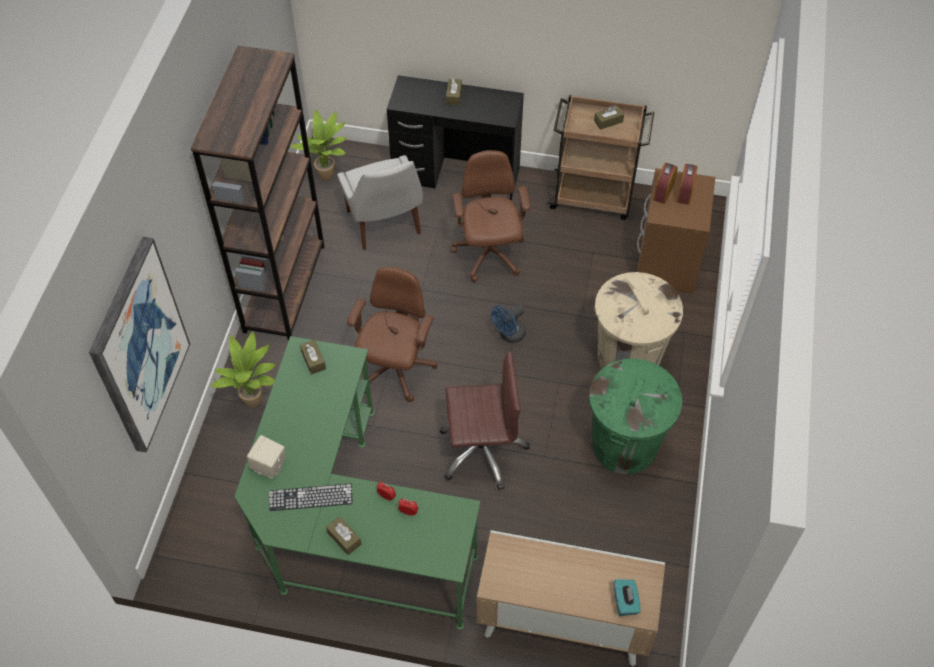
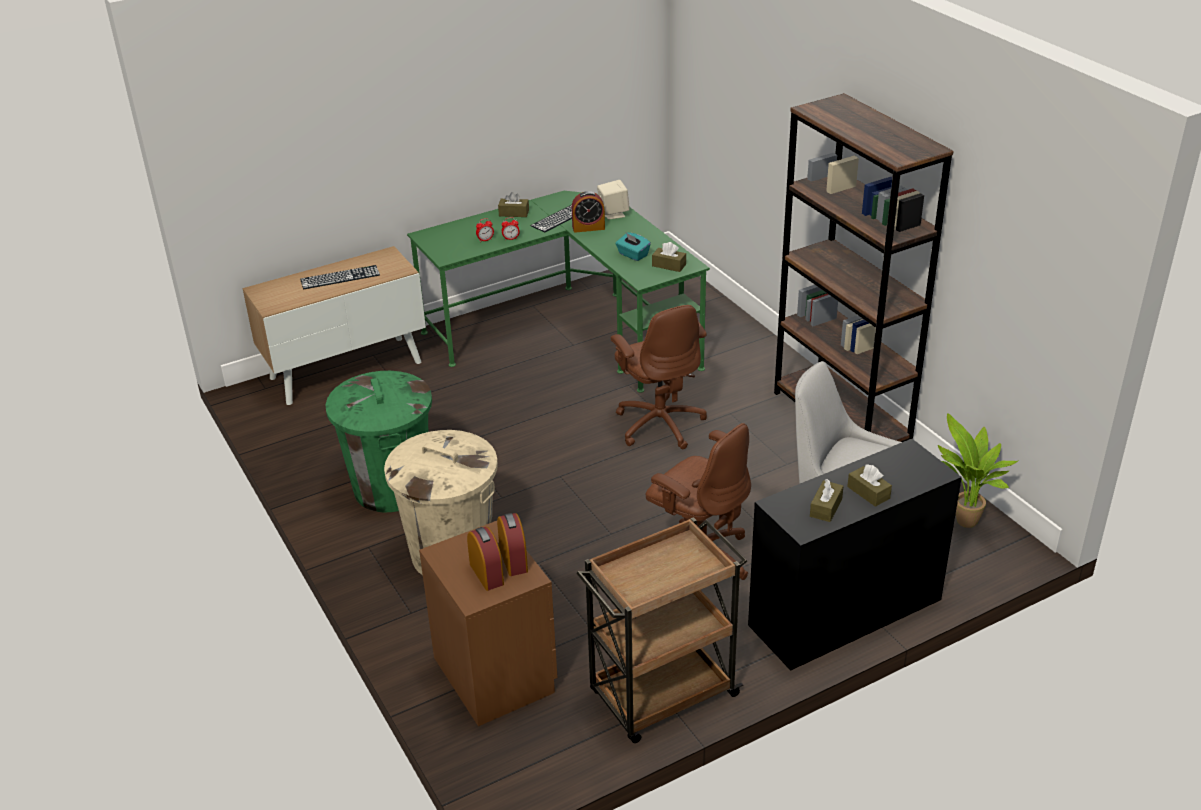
camera: 140 degrees right, 20 degrees down
(139, 347) = (736, 111): picture -> none
(256, 402) = (738, 348): potted plant -> none
(311, 461) = (588, 228): none -> alarm clock
(482, 450) = (518, 418): brown office chair -> none
(509, 335) = (592, 504): blue fan -> none
(561, 577) = (340, 277): none -> keyboard
(608, 121) = (659, 576): brown tissue box -> brown tissue box (826, 507)
(625, 602) = (279, 288): turquoise tissue box -> turquoise tissue box (632, 255)

